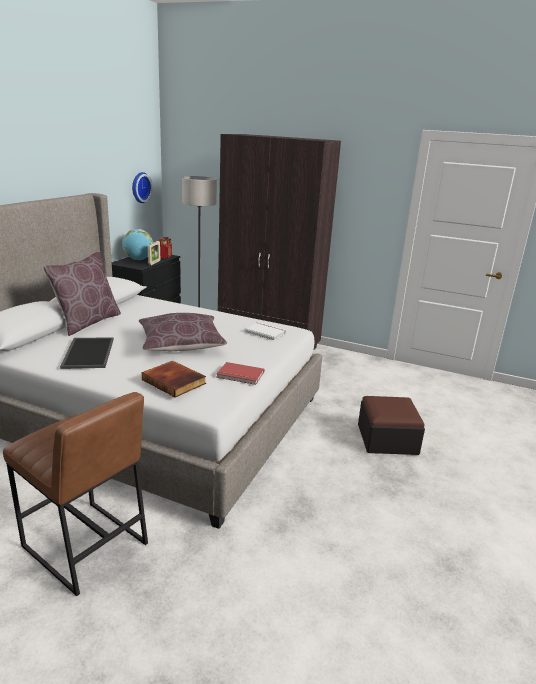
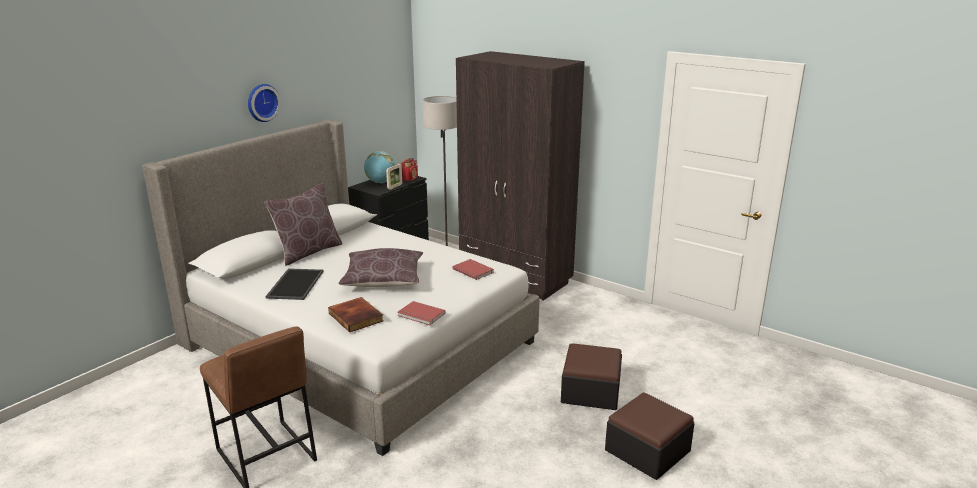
camera: 15 degrees right, 0 degrees up
(139, 187) = (387, 106): wall clock -> wall clock (262, 102)
(266, 332) = (474, 270): white book -> red book
(468, 490) = (647, 451): none -> ottoman

